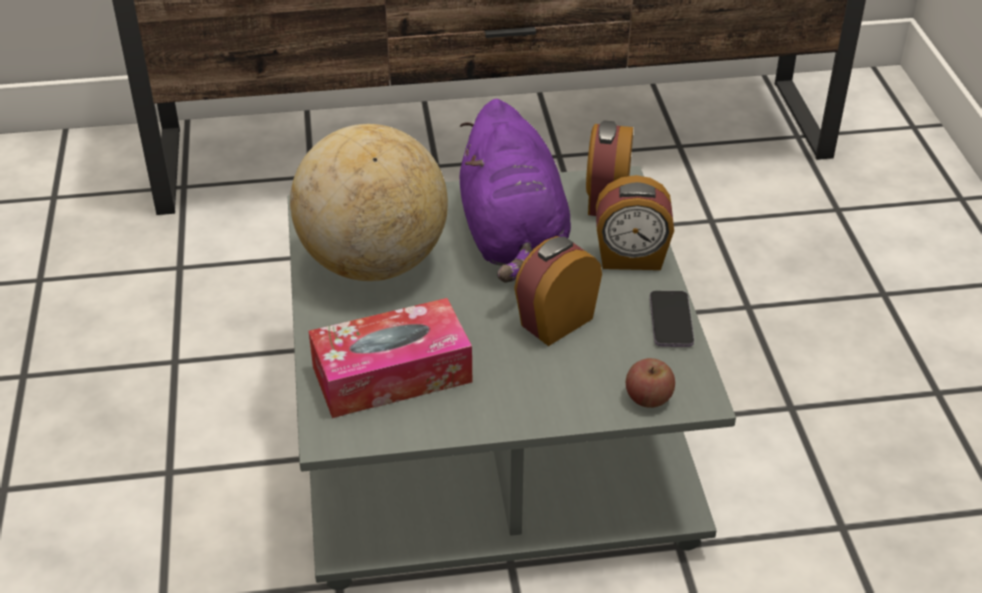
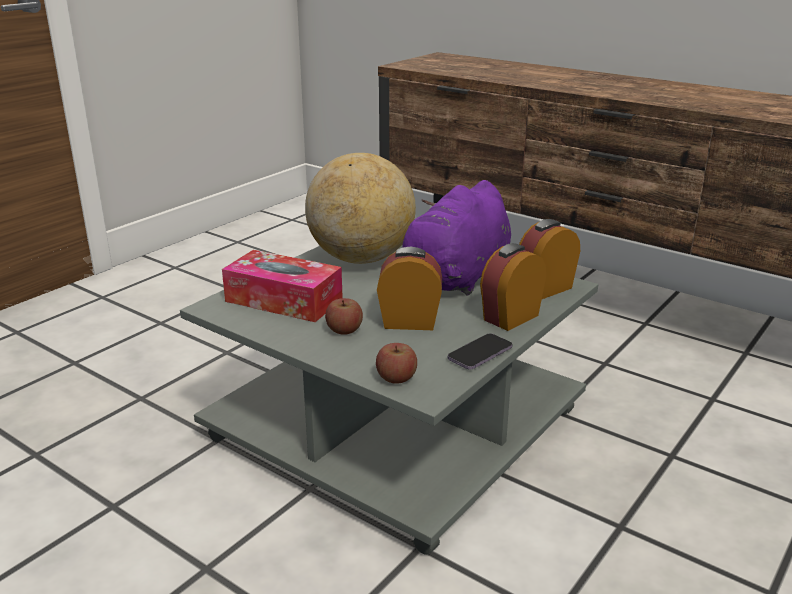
camera: 45 degrees right, 15 degrees down
(516, 373) = (344, 330): none -> apple
(631, 258) = (510, 317): alarm clock -> alarm clock turned 90 degrees clockwise

